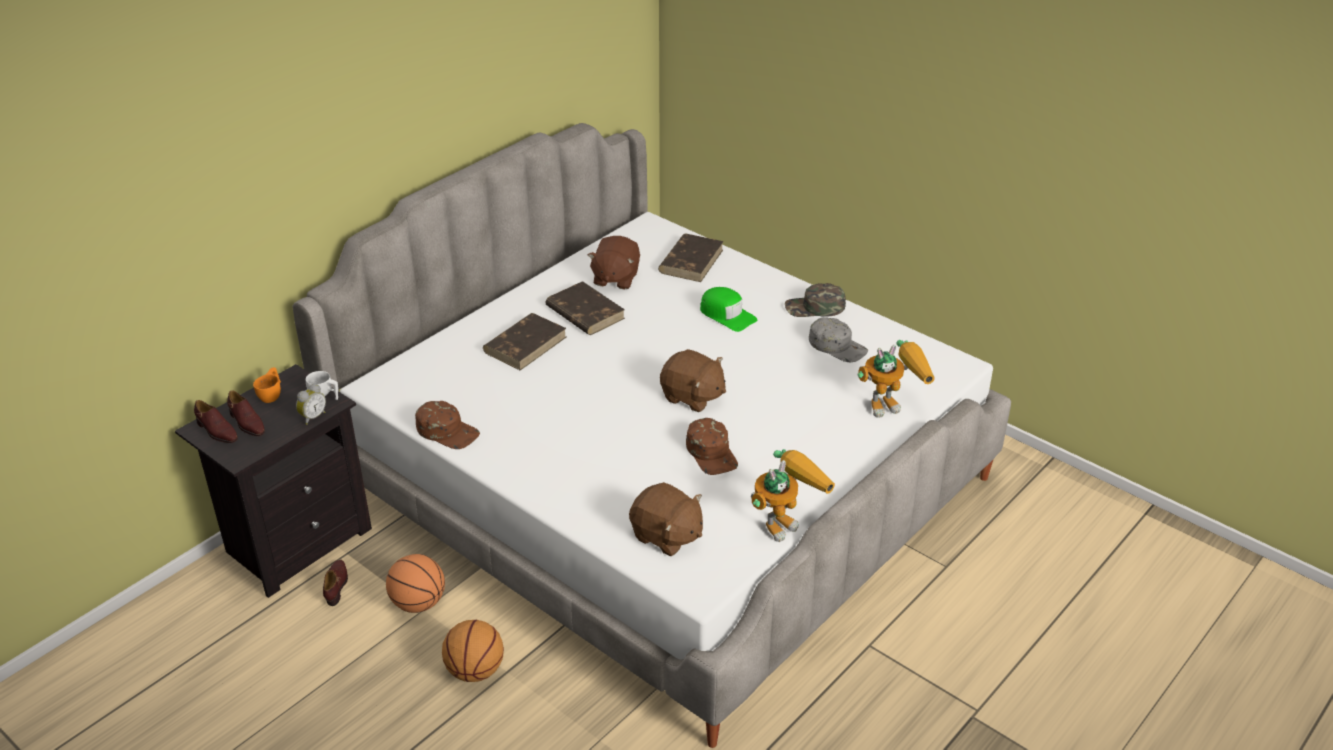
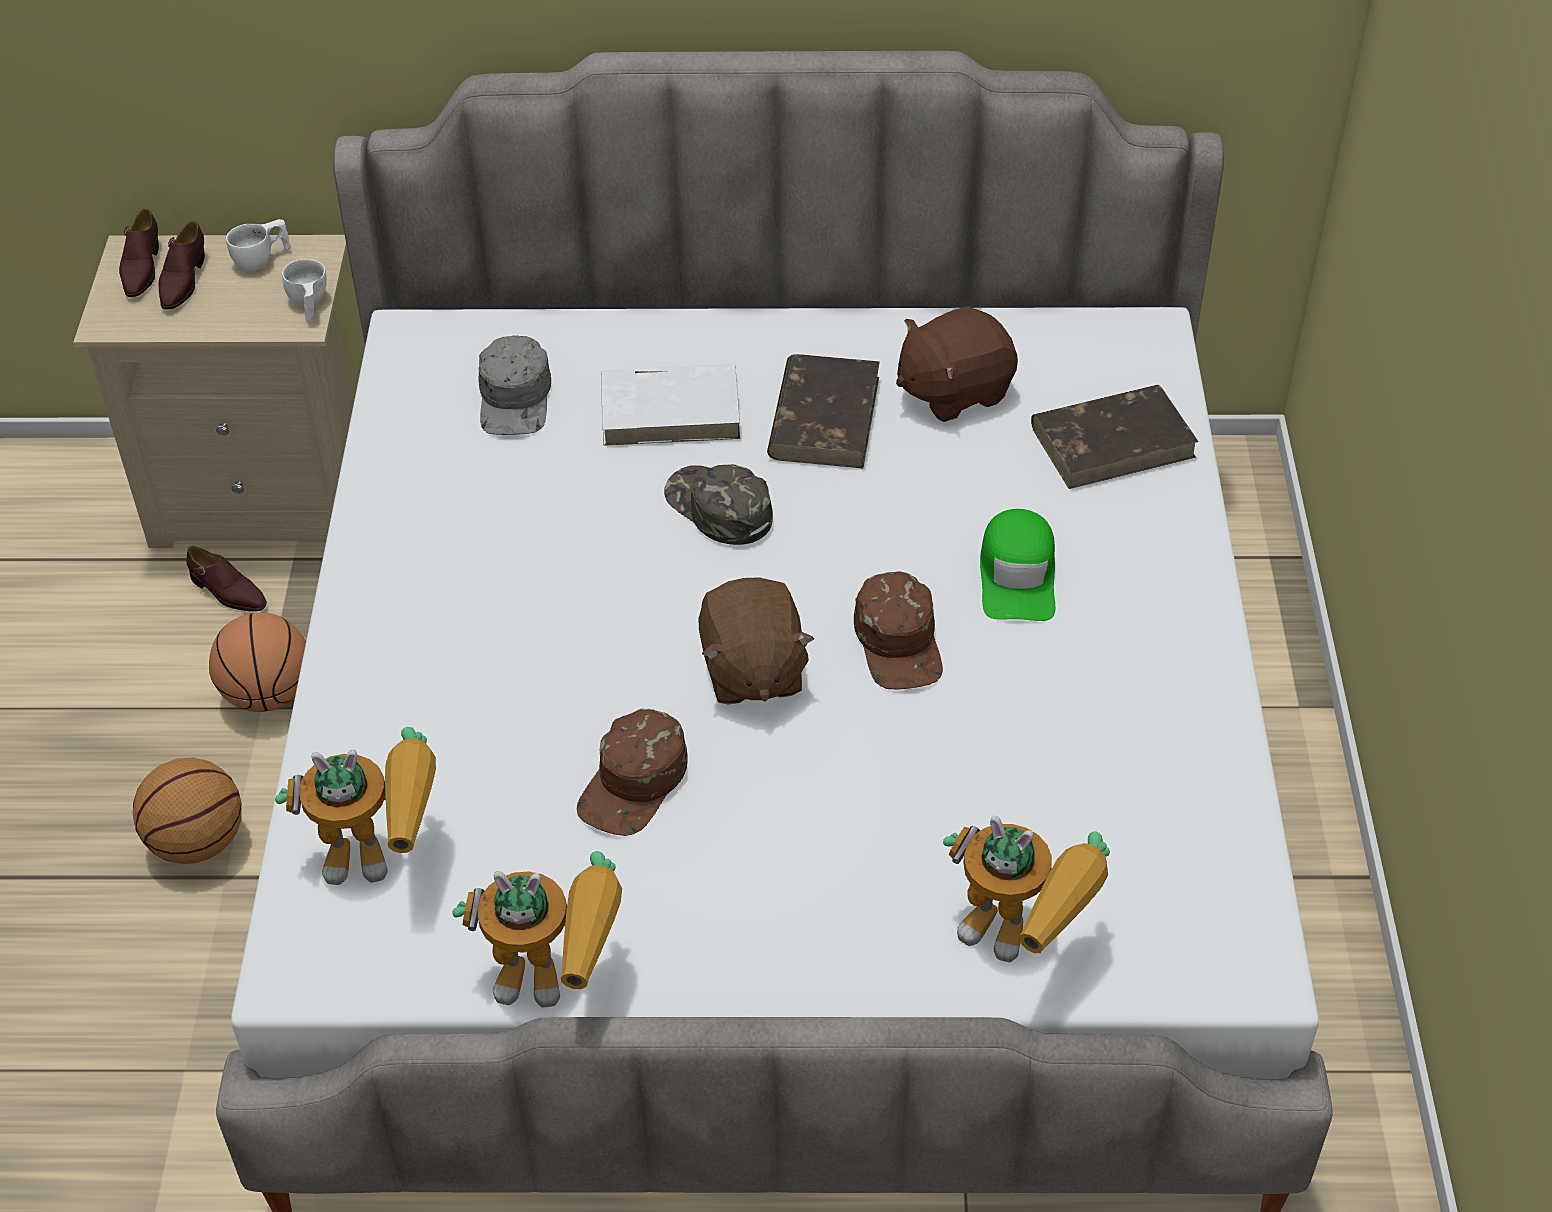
camera: 50 degrees right, 10 degrees up
(272, 394) = (262, 260): orange cup -> white cup
(295, 541) = (268, 497): black nightstand -> beige nightstand
(312, 417) = (252, 326): alarm clock -> none
(337, 585) = (228, 592): brown shoe -> brown shoe turned 75 degrees clockwise
(447, 431) = (388, 468): brown cap -> brown cap (899, 642)
(525, 344) = (672, 410): brown book -> white book
(666, 536) = (383, 854): brown plush toy -> toy robot
(815, 307) = (1177, 669): green cap -> green cap (718, 508)
(837, 346) = (1102, 766): grey cap -> grey cap (516, 398)

